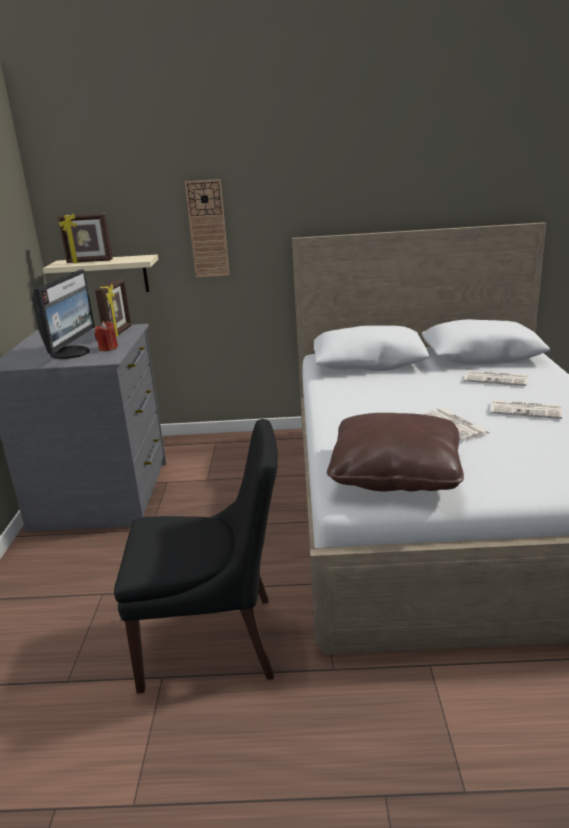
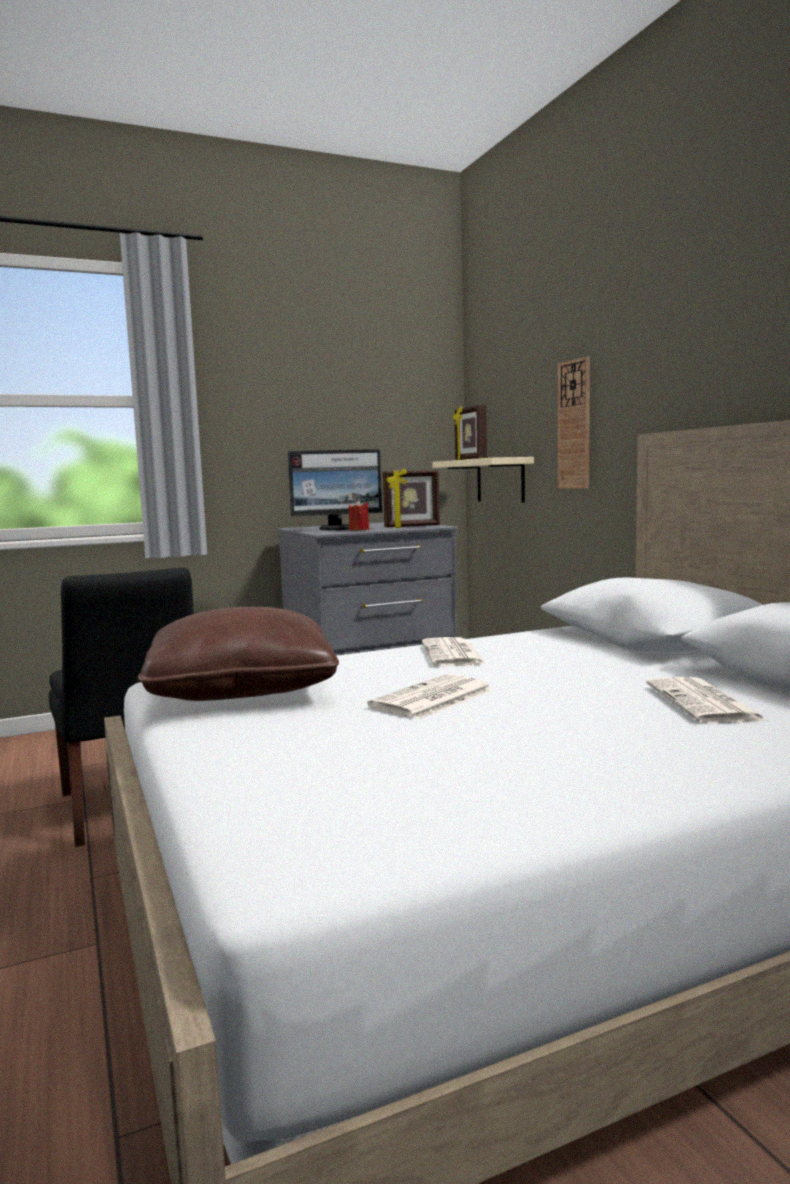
camera: 65 degrees right, 15 degrees down
(526, 410) = (560, 732): newspaper -> newspaper (453, 654)

